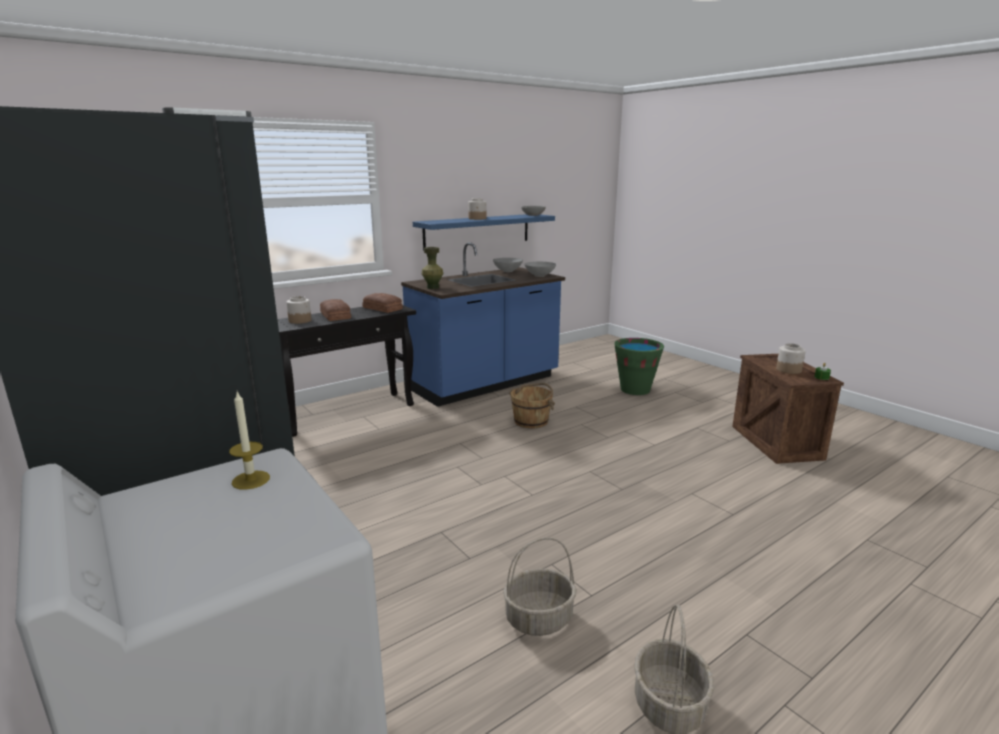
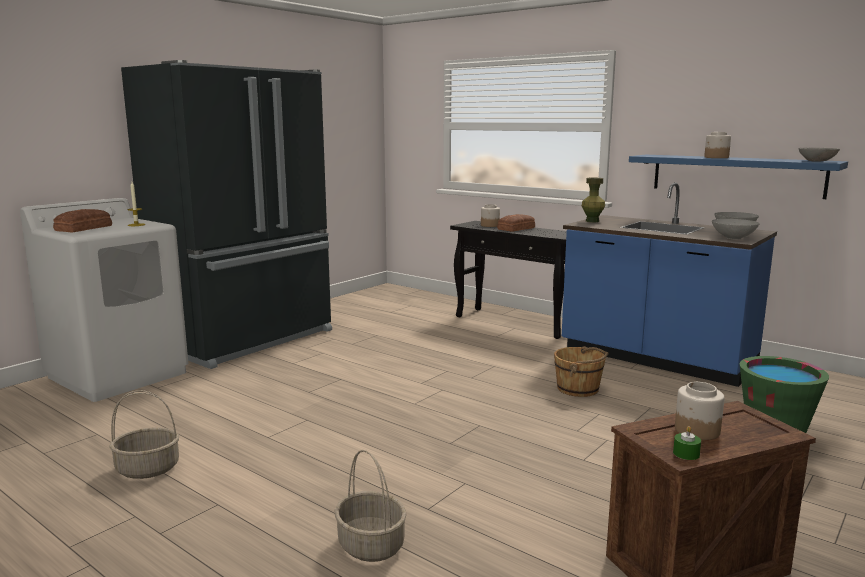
camera: 75 degrees right, 5 degrees down
(383, 308) = (558, 233): bread -> bread (85, 228)
(538, 619) = (239, 420): basket -> basket (370, 545)

